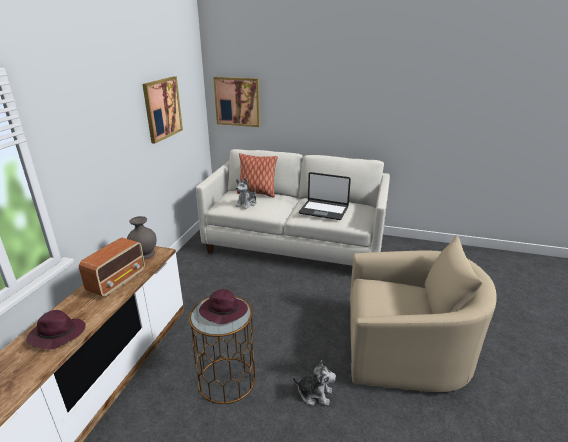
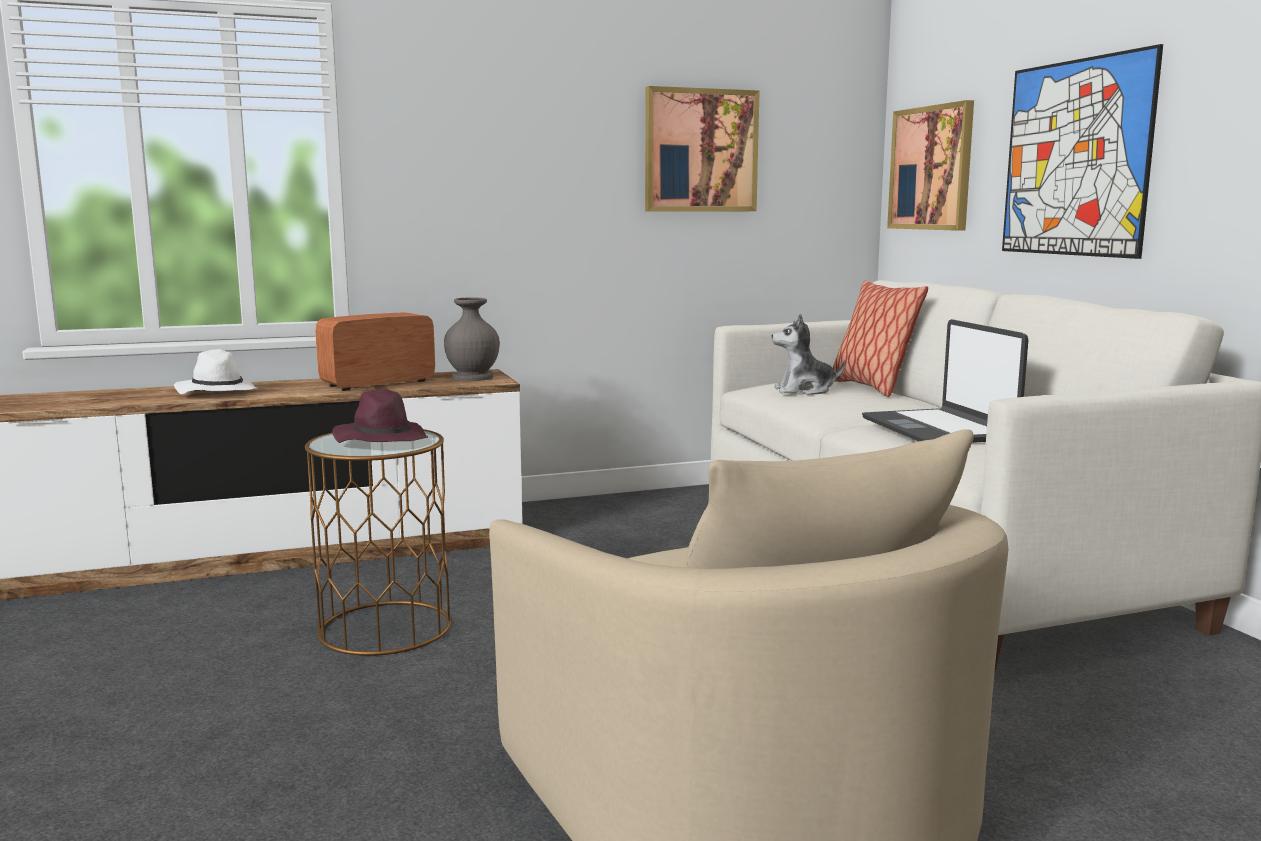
camera: 55 degrees right, 15 degrees down
(56, 335) = (216, 392): purple hat -> white hat
(118, 281) = (376, 384): radio -> radio turned 150 degrees clockwise
(311, 105) = (1075, 158): none -> picture
(314, 394) = (431, 719): plush toy -> none

